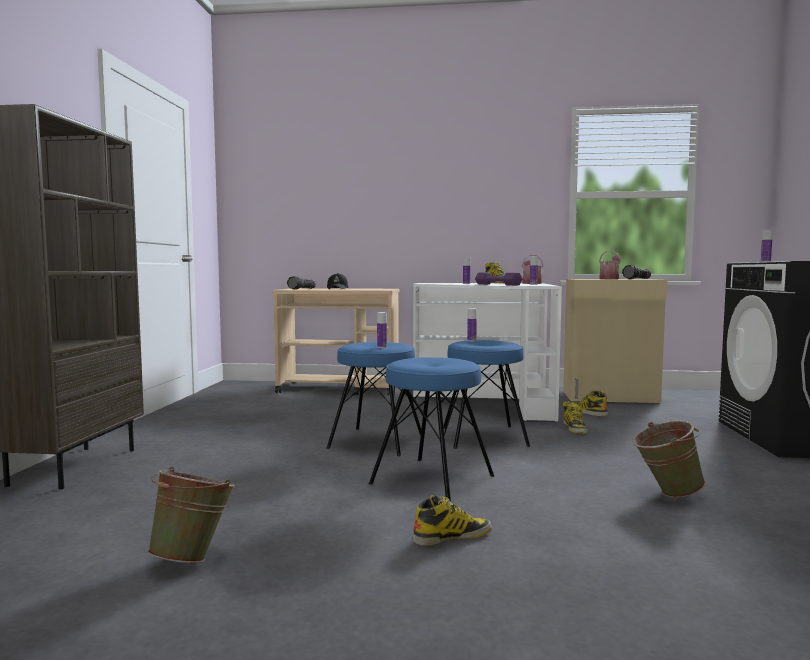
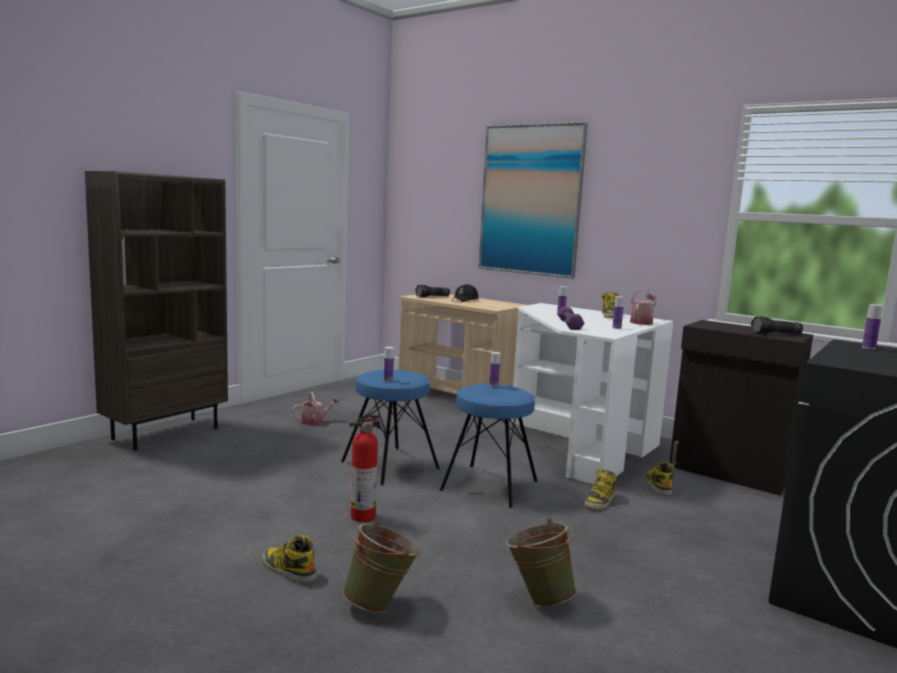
camera: 30 degrees right, 5 degrees up
(194, 557) = (122, 526): green bucket -> green bucket (381, 604)
(388, 191) = (530, 200): none -> picture
(433, 480) = (365, 516): blue stool -> fire extinguisher
(452, 536) = (288, 569): boot -> boot turned 150 degrees counterclockwise
(609, 278) = (745, 328): watering can -> watering can (315, 421)
(611, 397) = (729, 473): beige cabinet -> black cabinet

